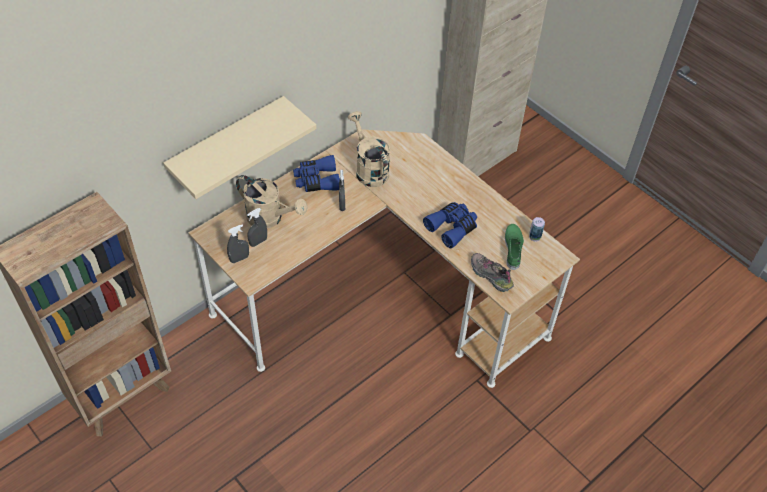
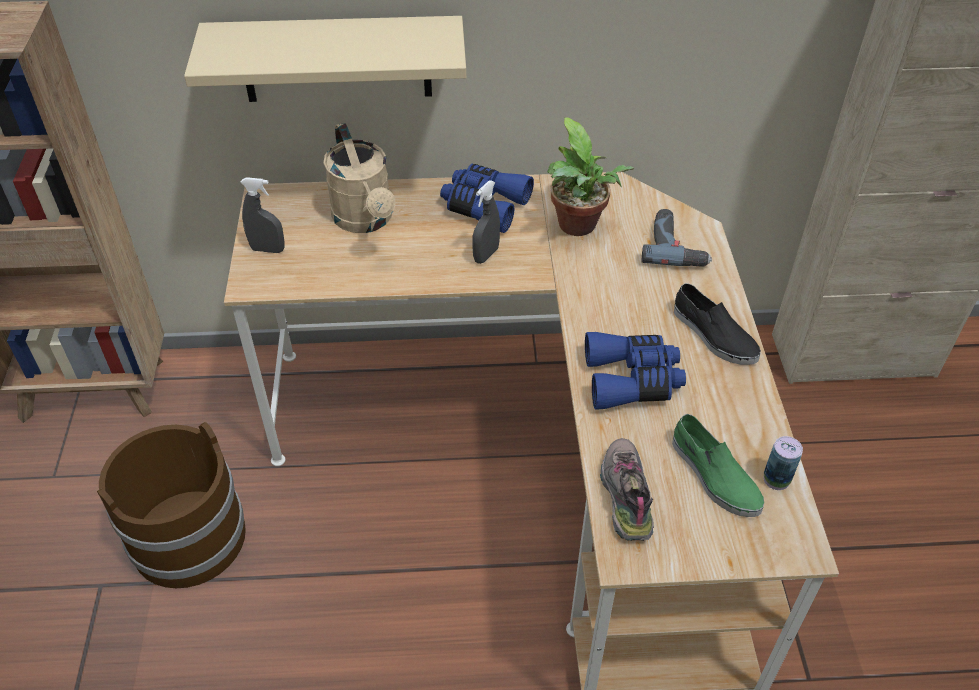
camera: 40 degrees right, 5 degrees down
(254, 429) = (189, 537): none -> brown bucket
(258, 242) = (316, 242): grey spray bottle -> none
(369, 169) = (579, 227): beige watering can -> potted plant
(416, 156) = (675, 246): none -> power drill
(466, 190) = (713, 335): none -> black shoe
(513, 248) = (714, 475): green shoe -> green shoe turned 105 degrees clockwise

